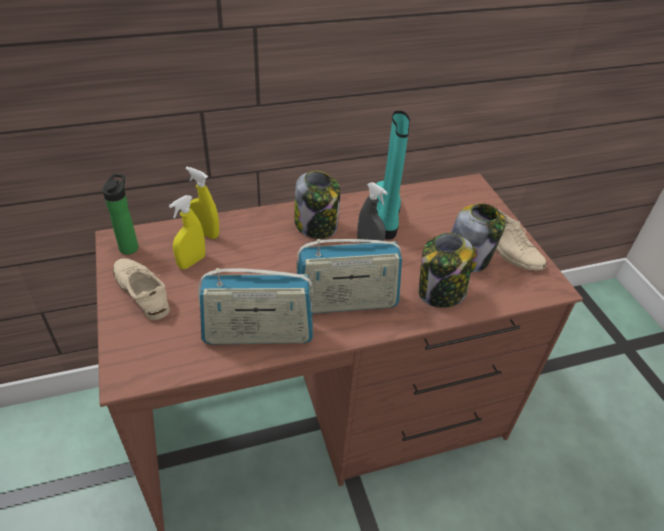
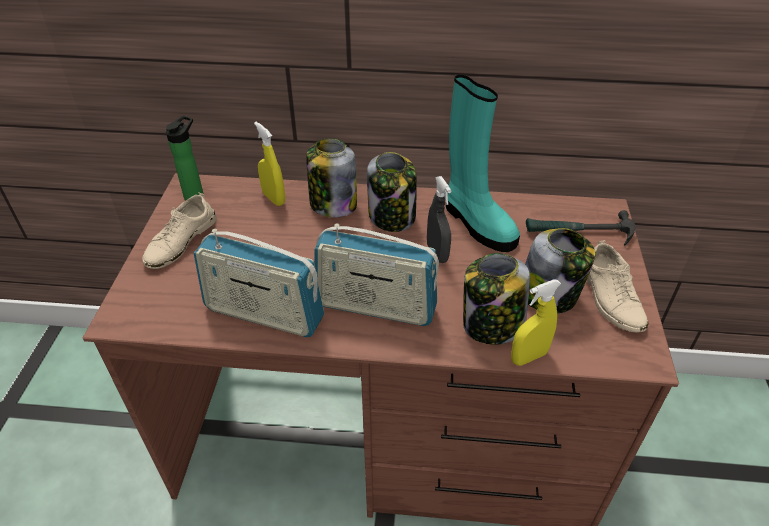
camera: 25 degrees right, 0 degrees up
(142, 291) = (181, 241): beige shoe -> beige shoe turned 135 degrees counterclockwise
(192, 262) = (243, 224): yellow spray bottle -> yellow spray bottle (528, 357)
(260, 227) = (332, 204): none -> jar
(385, 216) = (477, 223): turquoise boot -> turquoise boot turned 120 degrees clockwise
(462, 206) = (579, 232): none -> hammer

